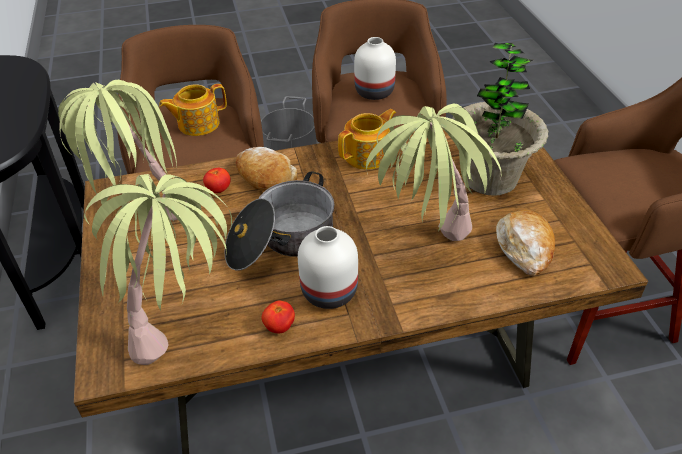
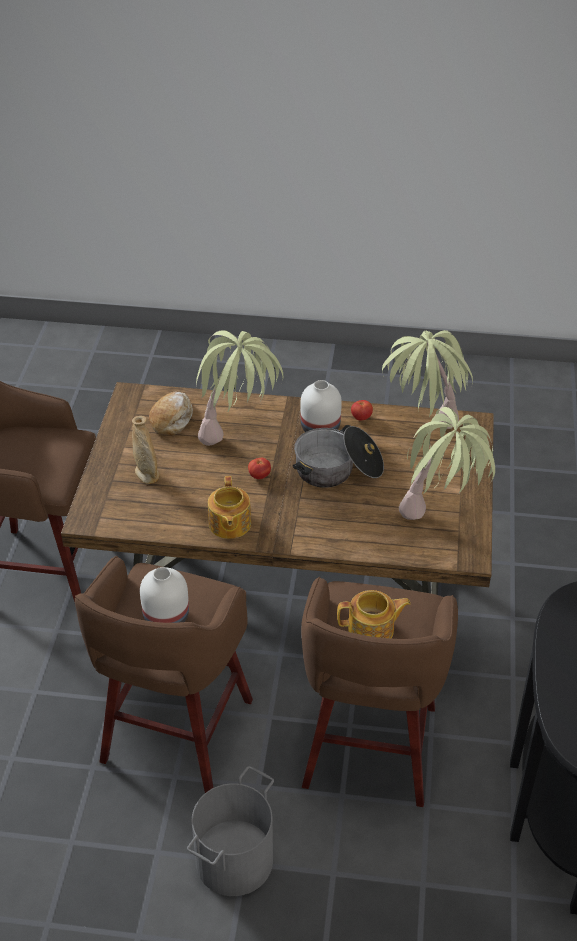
camera: 160 degrees left, 0 degrees up
(218, 190) = (372, 528): tomato -> tomato (259, 476)
(265, 177) = (328, 529): bread -> none
(368, 155) = (229, 524): teapot -> teapot turned 75 degrees counterclockwise
(490, 178) = (147, 474): potted plant -> beige vase

